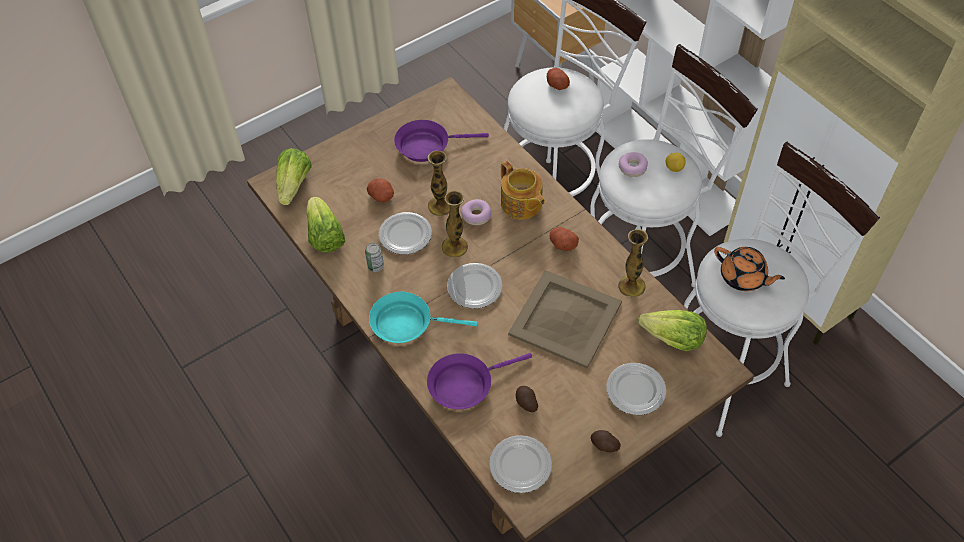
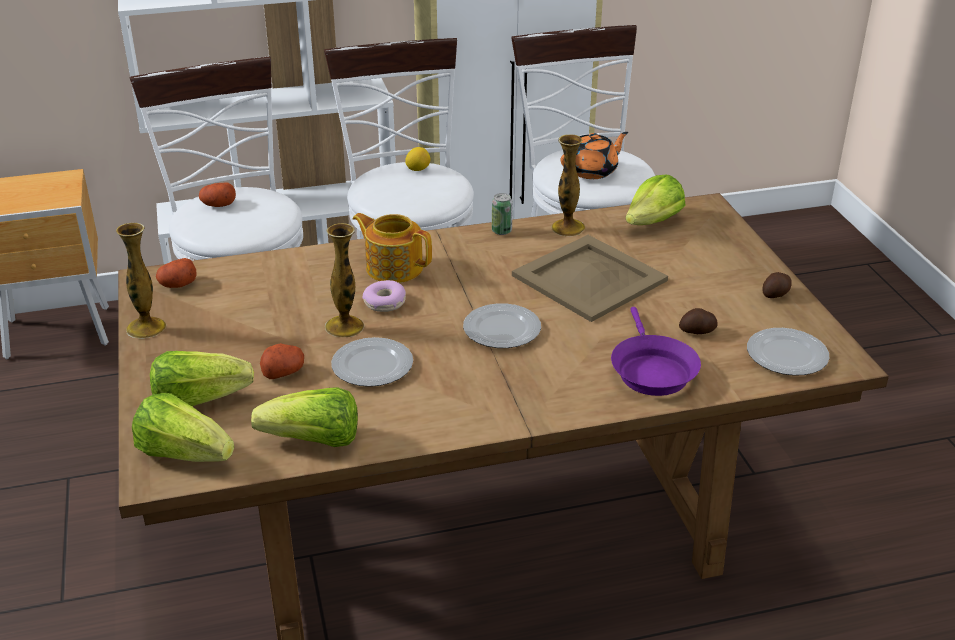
camera: 70 degrees left, 20 degrees down
(340, 171) = (199, 400): none -> lettuce
(375, 266) = (409, 403): can -> can (501, 231)
(407, 323) = (527, 396): turquoise frying pan -> none
(427, 146) = (226, 314): purple frying pan -> none
(454, 247) = (424, 331): vase -> vase (146, 328)
(521, 204) = (393, 267): teapot -> teapot turned 135 degrees counterclockwise
(562, 244) = (477, 255): potato -> potato (178, 285)
(632, 168) = (396, 191): donut -> none
(635, 390) = (710, 258): plate -> none

